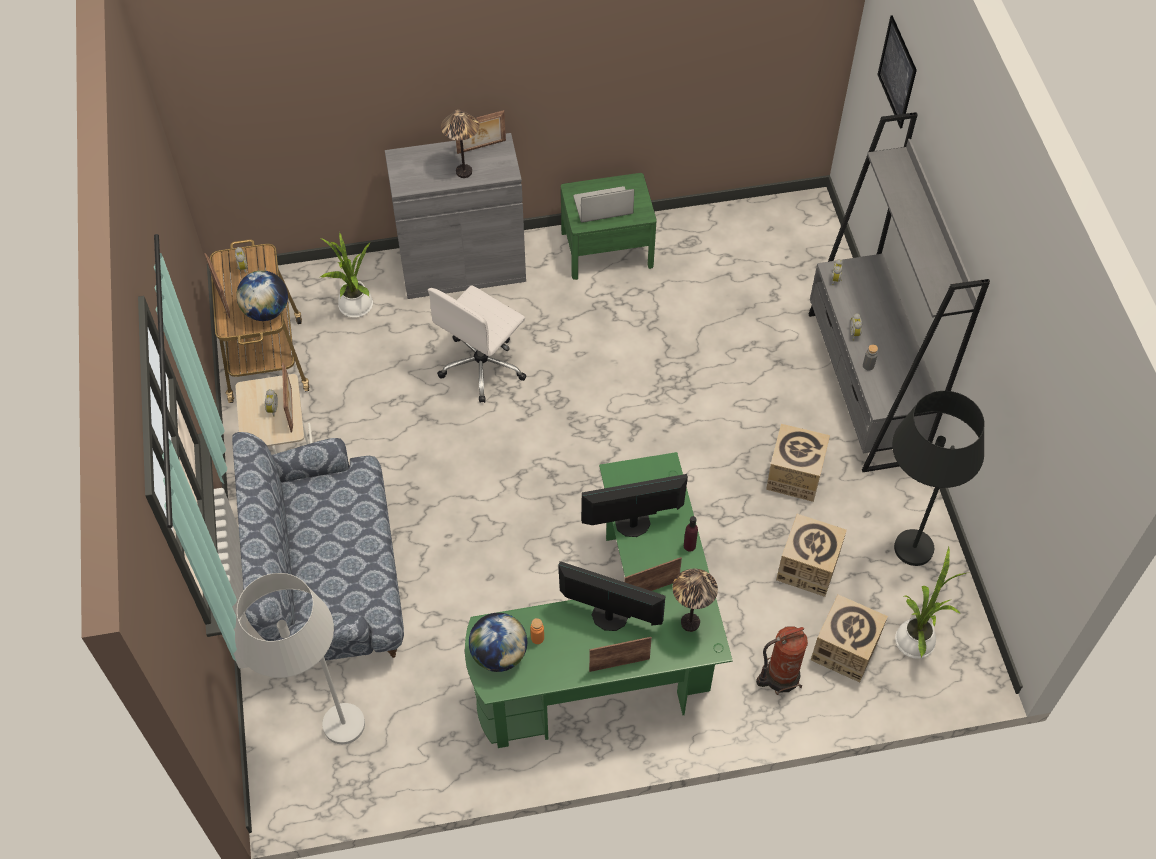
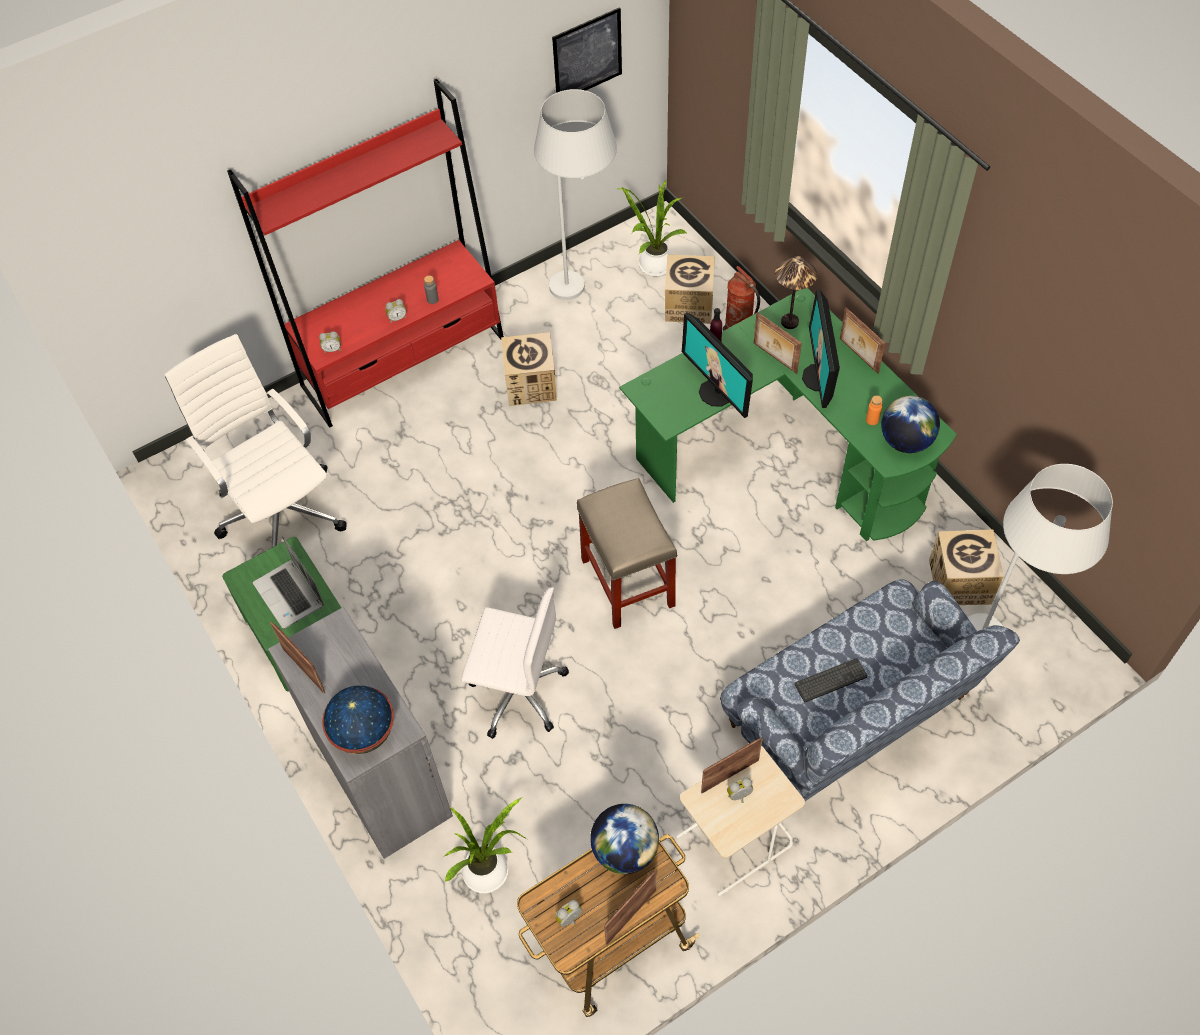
camera: 110 degrees left, 0 degrees up
(335, 526) = (830, 680): none -> keyboard
(413, 166) = (364, 733): none -> globe
(464, 172) = (354, 671): table lamp -> none
(543, 473) = (626, 581): none -> beige stool
(731, 262) = (281, 511): none -> white office chair
(807, 567) = (623, 349): cardboard box -> cardboard box (960, 582)
(864, 386) = (404, 361): grey bookcase -> red bookcase
(897, 72) = (158, 209): picture -> picture (587, 55)
(897, 559) = (583, 294): black floor lamp -> white floor lamp

